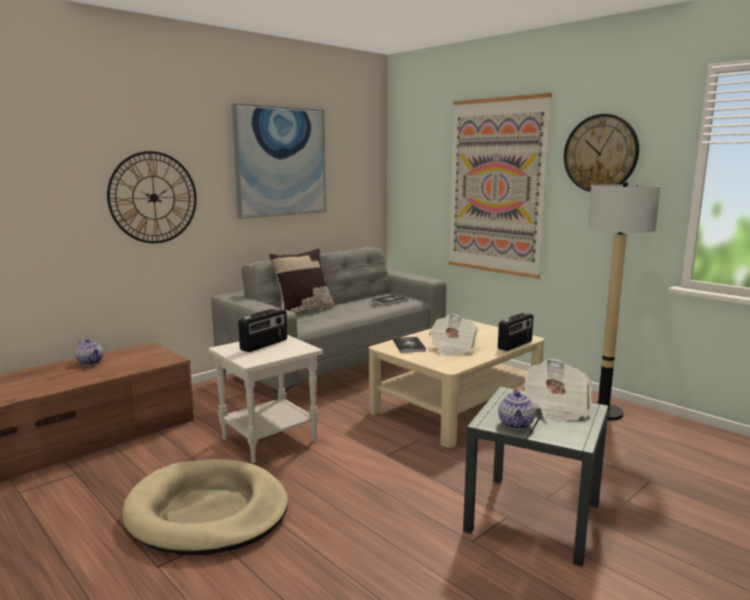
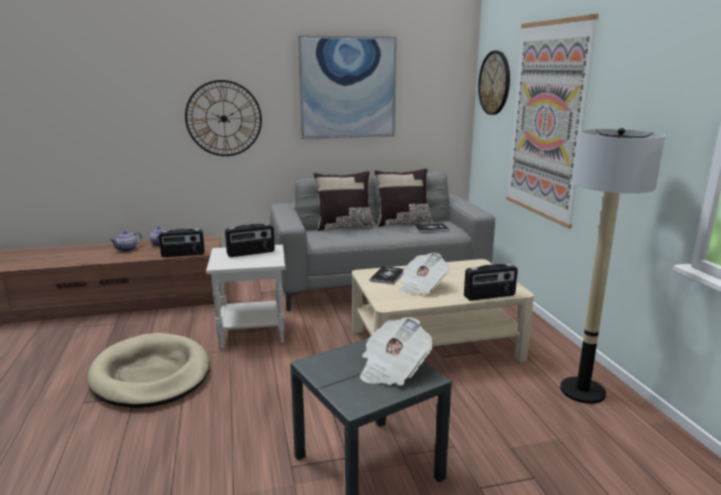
camera: 30 degrees right, 5 degrees up
(142, 367) = (183, 254): none -> radio
(353, 300) = (403, 223): none -> pillow
(516, 424) = (330, 373): teapot -> teapot (127, 249)
(600, 153) = (634, 89): wall clock -> wall clock (494, 83)

